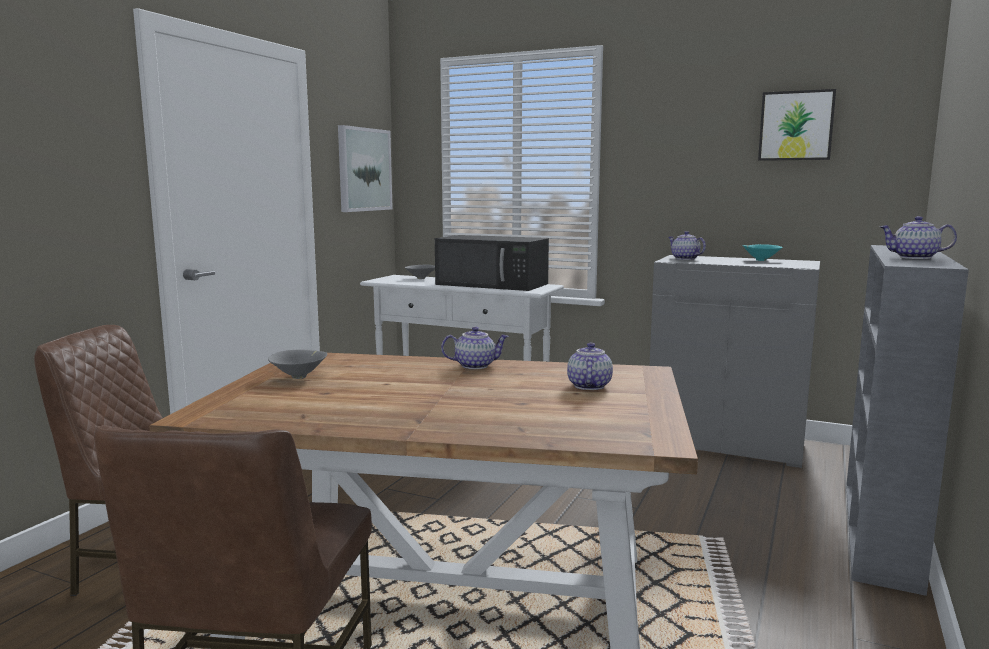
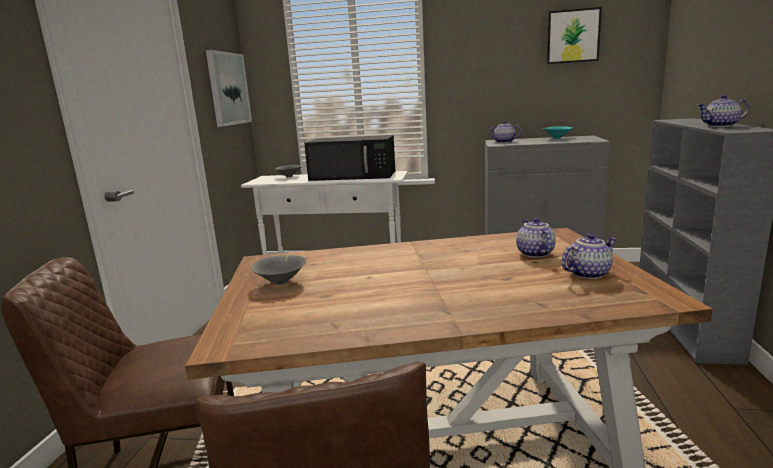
camera: 15 degrees left, 5 degrees up
(475, 365) = (421, 248): teapot -> teapot (587, 273)

